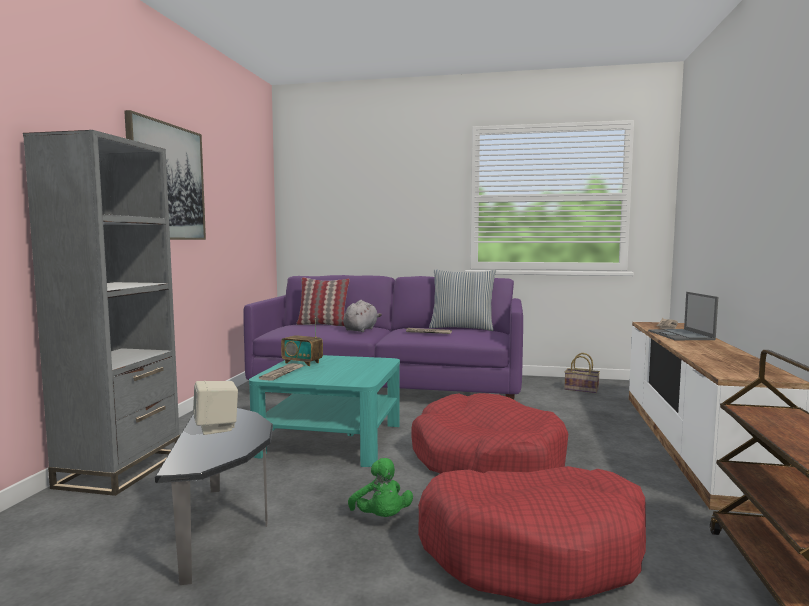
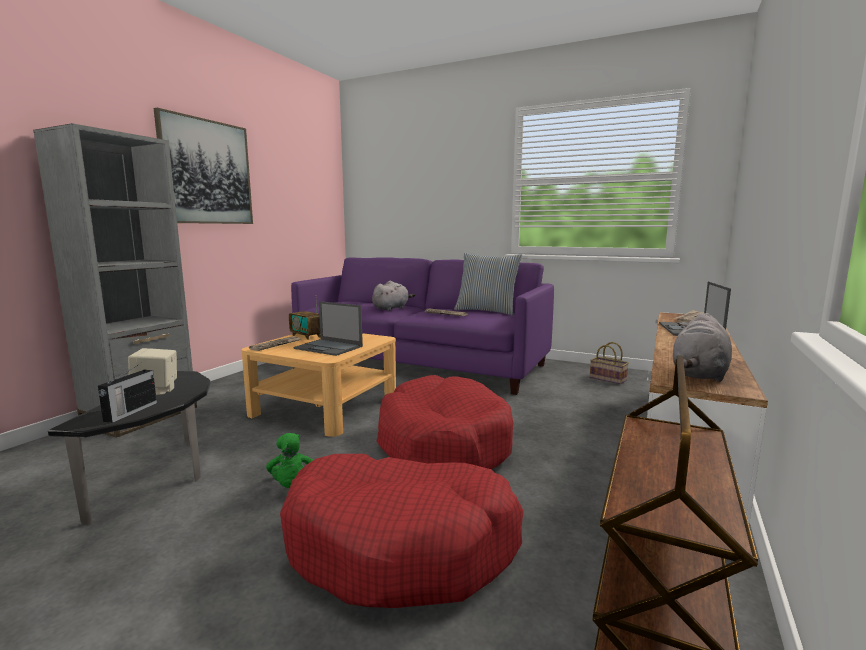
camera: 15 degrees right, 5 degrees up
(223, 450) = (130, 412): none -> radio
(322, 324) = (365, 302): pillow -> none
(332, 439) = (326, 406): turquoise coffee table -> beige coffee table
(345, 372) = (329, 347): none -> laptop
(740, 369) = (699, 374): none -> grey plush toy

